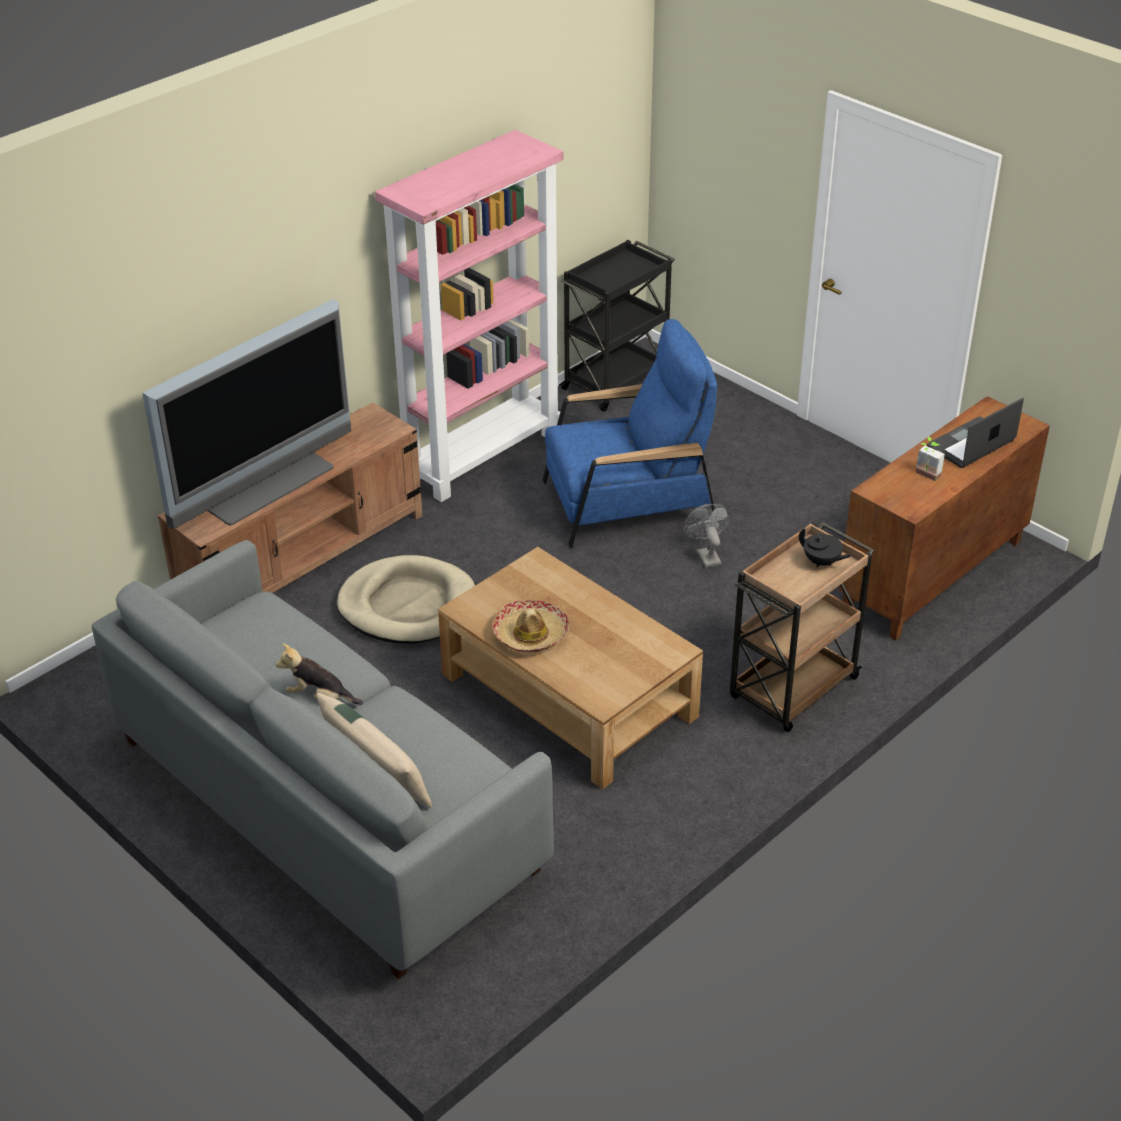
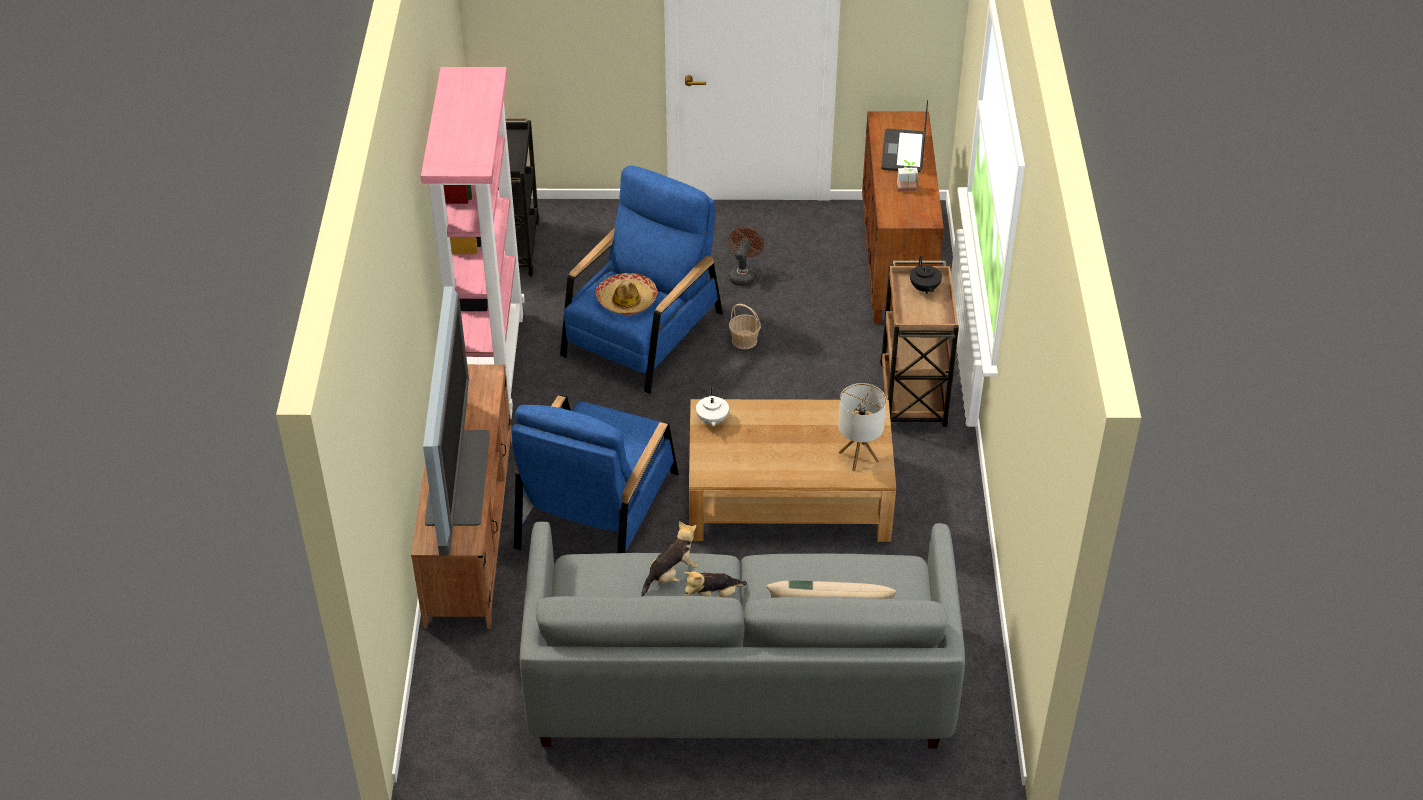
camera: 45 degrees left, 5 degrees up
(310, 655) = (671, 575): none -> plush toy
(408, 605) = (597, 510): beige dog bed -> blue armchair
(529, 572) = (712, 420): none -> white teapot
(531, 634) = (773, 462): hat -> hat (627, 300)
(607, 677) = (858, 457): none -> table lamp
(706, 555) = (744, 340): grey fan -> basket
(779, 505) = (743, 274): none -> brown fan
(822, 562) = (924, 288): black teapot -> black teapot turned 90 degrees clockwise

